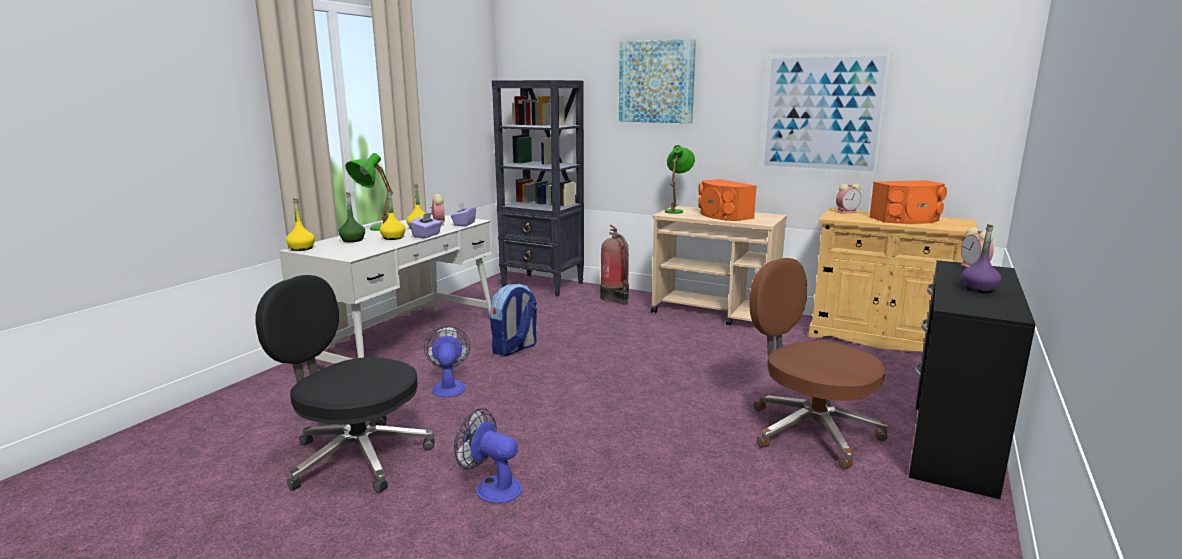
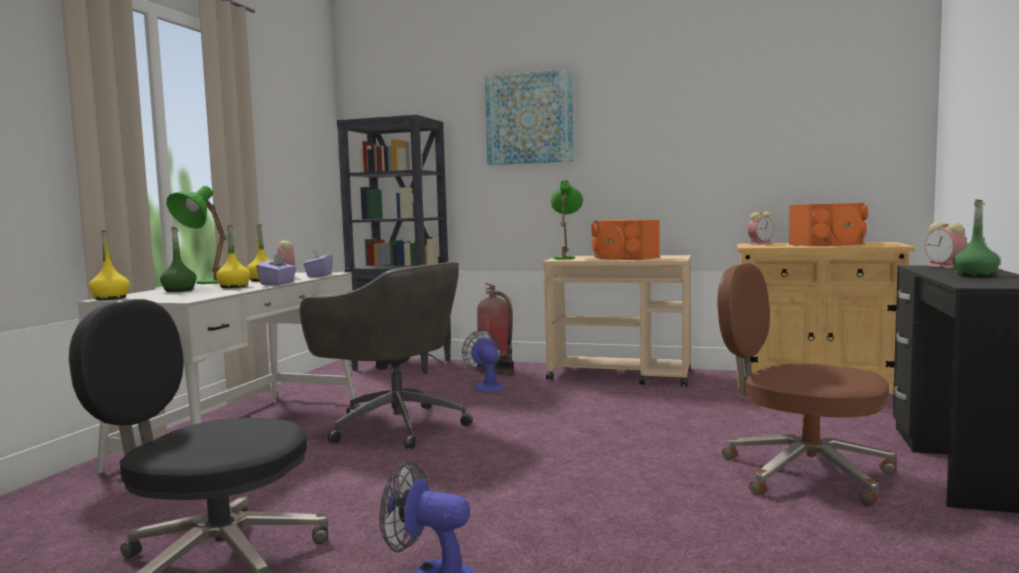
camera: 10 degrees left, 10 degrees down
(449, 386) = (322, 471): fan -> fan (487, 386)
(514, 349) = (394, 426): backpack -> grey office chair
(822, 114) = (719, 141): picture -> none
(979, 288) = (975, 275): purple bottle -> green bottle

